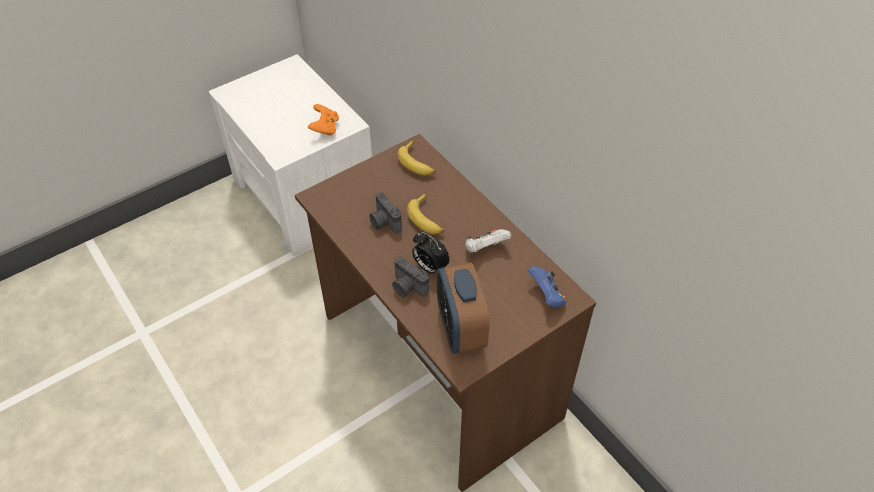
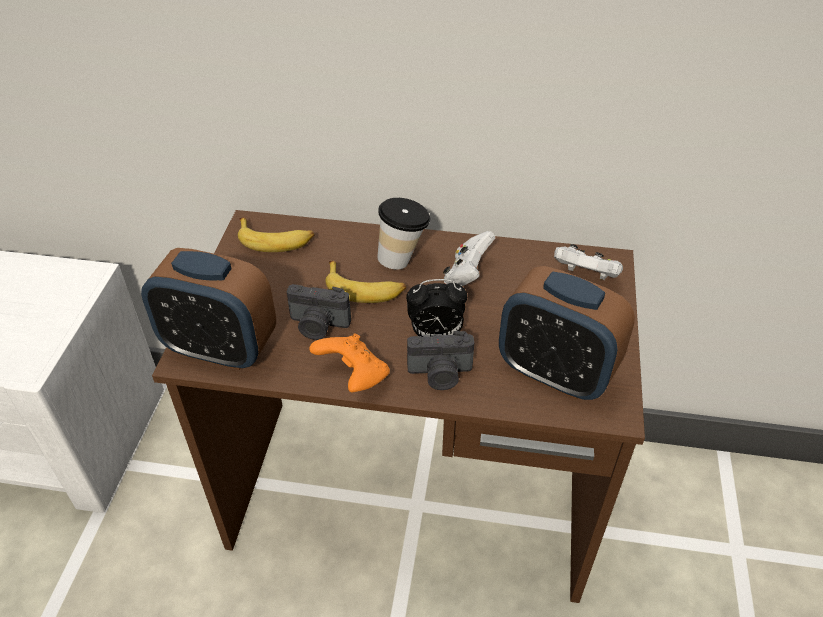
camera: 45 degrees left, 5 degrees down
(325, 128) = (57, 300): orange game controller -> orange game controller (353, 376)
(332, 202) = (220, 348): none -> alarm clock
(464, 217) = (403, 259): none -> cup
(546, 296) = (585, 276): blue game controller -> white game controller

